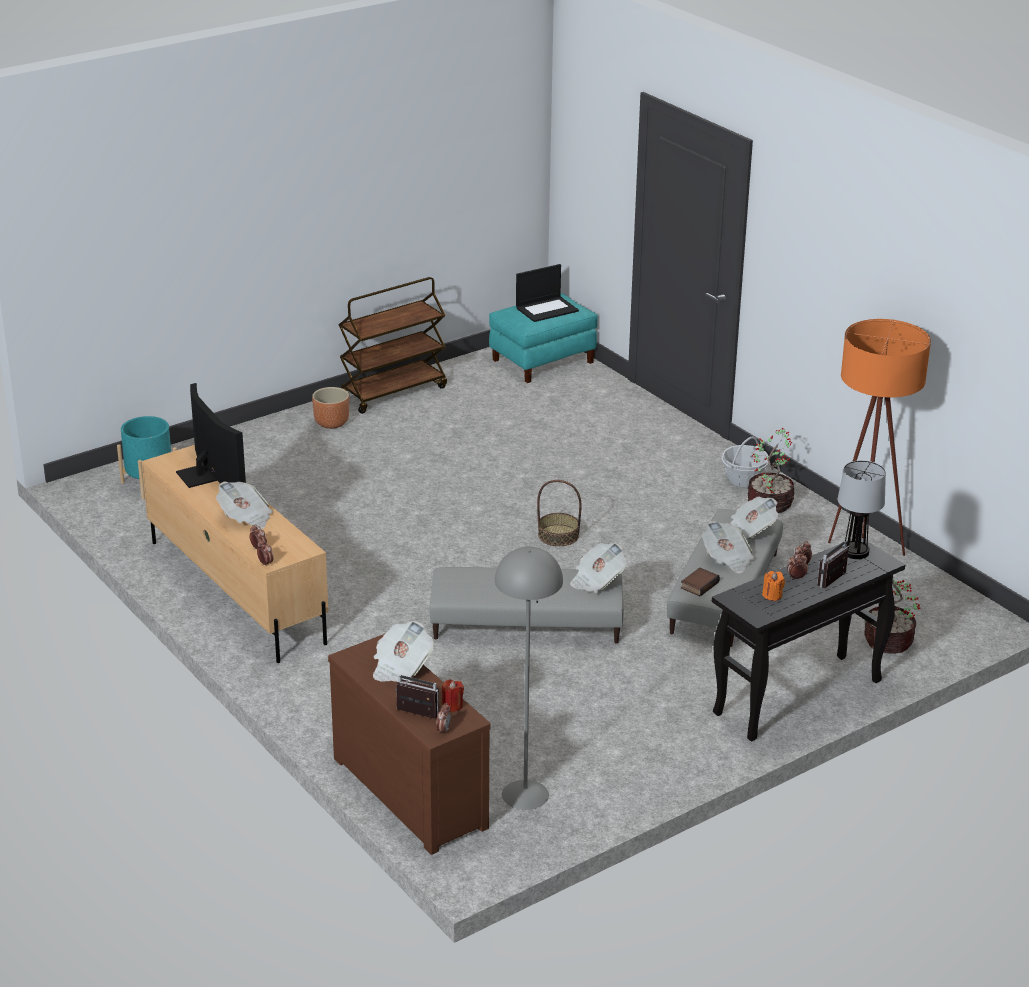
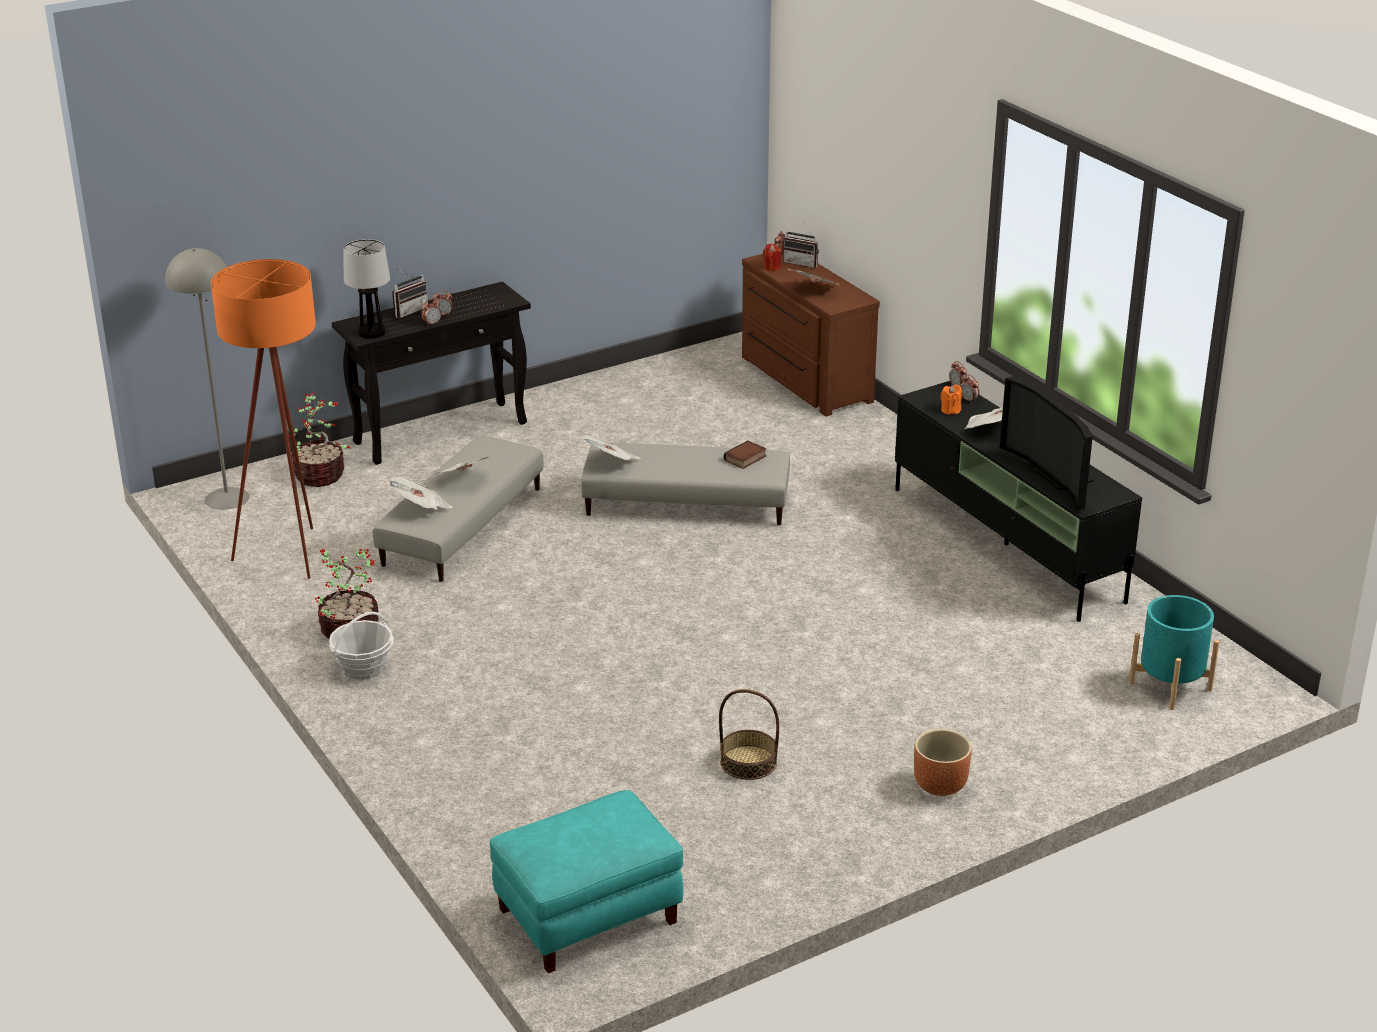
camera: 175 degrees left, 0 degrees up
(236, 590) = (1006, 545): beige tv stand -> black tv stand
(393, 392) = (849, 849): brown cart -> none
(524, 794) = (709, 375): grey floor lamp -> grey floor lamp (227, 498)
(547, 309) = (579, 837): laptop -> none
(558, 535) = (631, 597): basket -> basket (748, 762)
(699, 584) = (505, 455): book -> book (745, 459)
(772, 595) = (474, 302): orange candle -> orange candle (950, 410)

